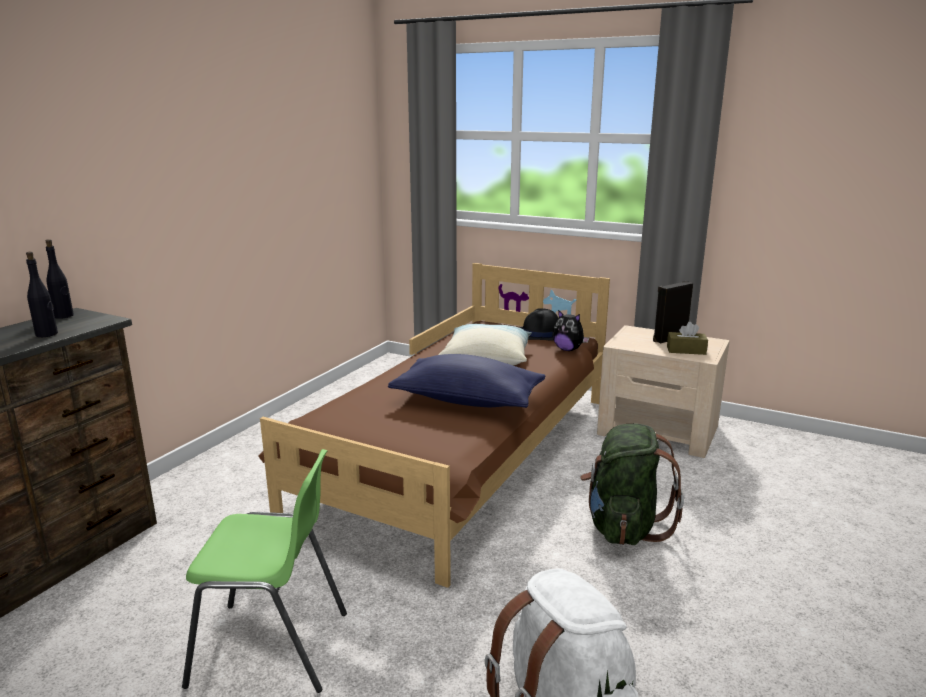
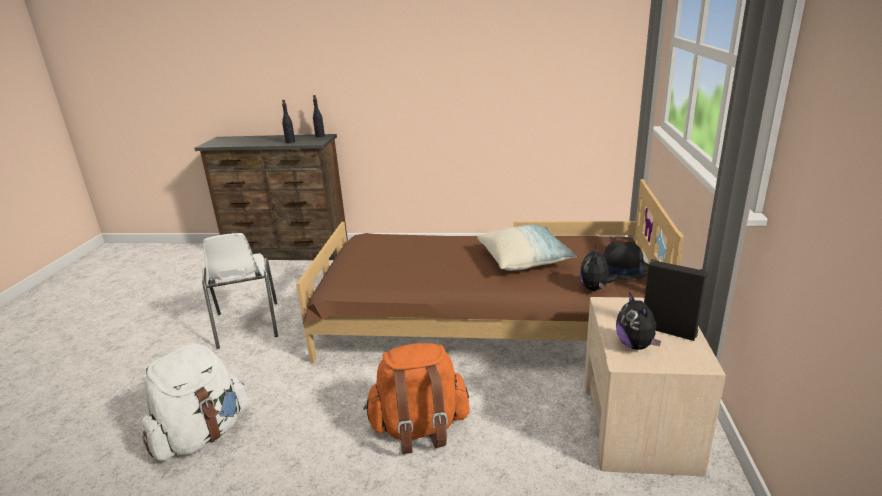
camera: 70 degrees right, 5 degrees up
(272, 648) = (247, 325): green chair -> white chair
(468, 400) = (430, 272): blue pillow -> none
(623, 527) = (419, 429): green backpack -> orange backpack
(686, 350) = (636, 345): brown tissue box -> plush toy

